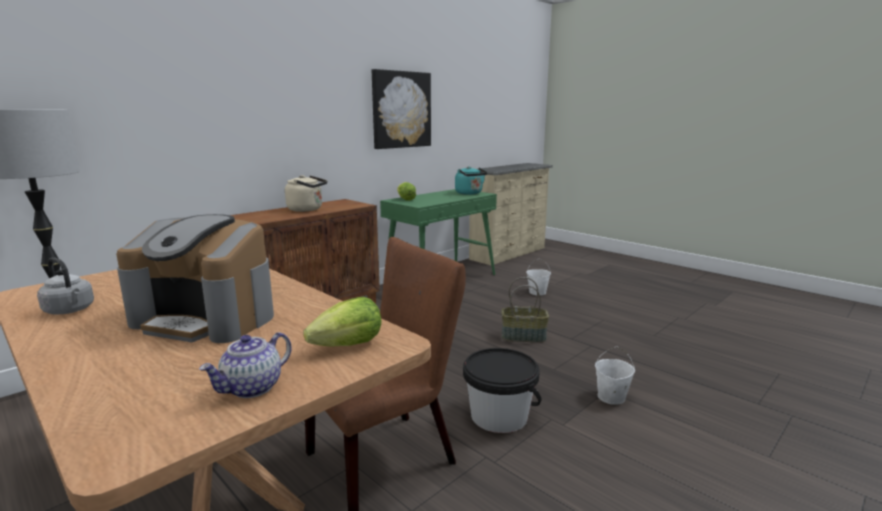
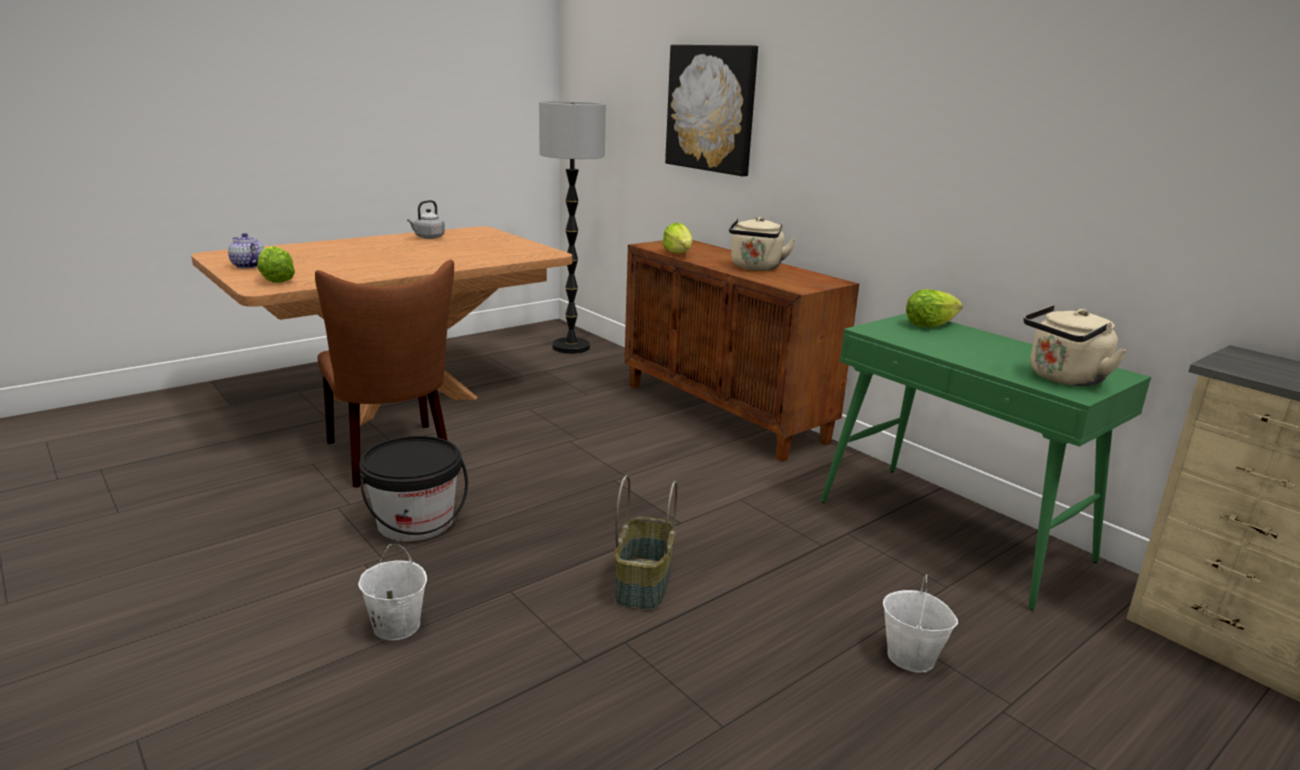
camera: 95 degrees right, 5 degrees up
(207, 318) = (375, 257): coffee machine -> none
(255, 221) = (678, 253): none -> lettuce
(401, 110) = (1022, 141): picture -> picture (711, 109)
(470, 193) = (1063, 379): turquoise kettle -> beige kettle

